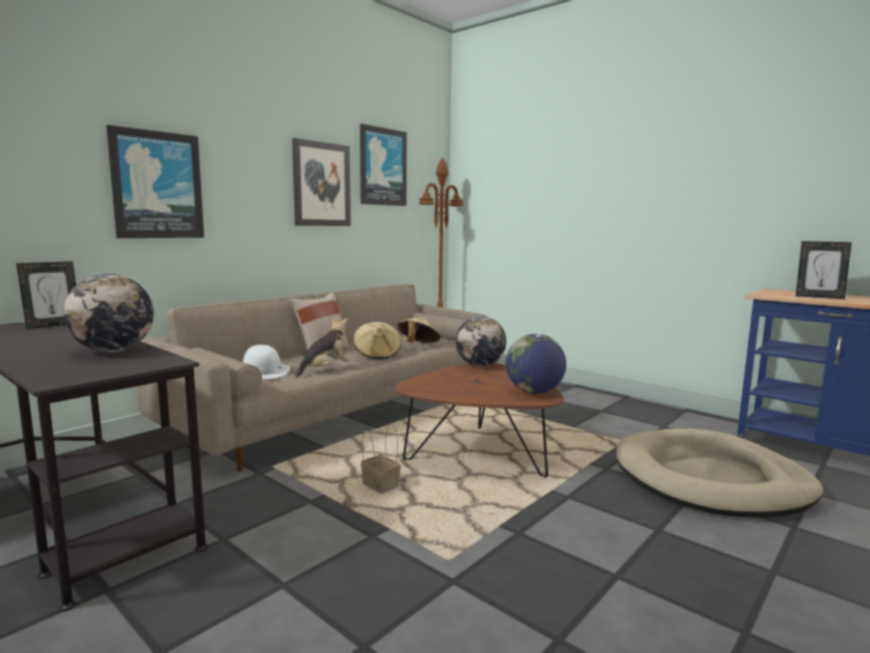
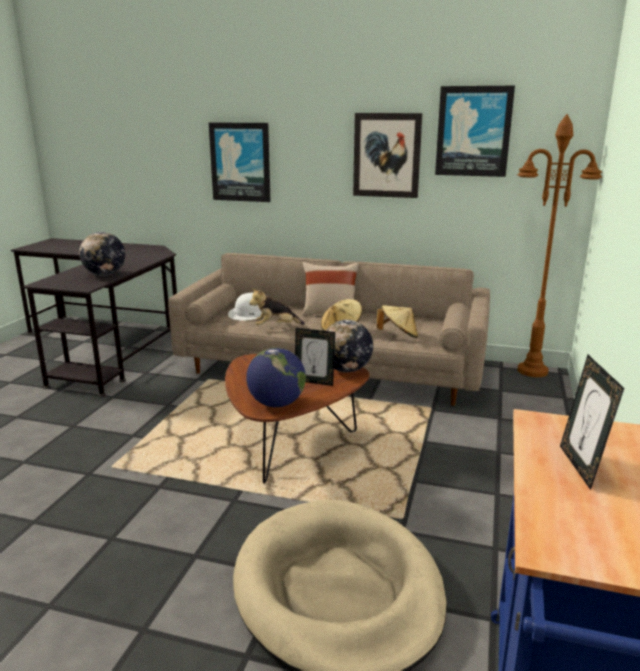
camera: 65 degrees right, 10 degrees up
(53, 325) = (161, 251): picture frame -> picture frame (314, 381)
(325, 370) = (276, 327): plush toy -> plush toy turned 150 degrees clockwise
(379, 485) = (203, 419): basket -> none

